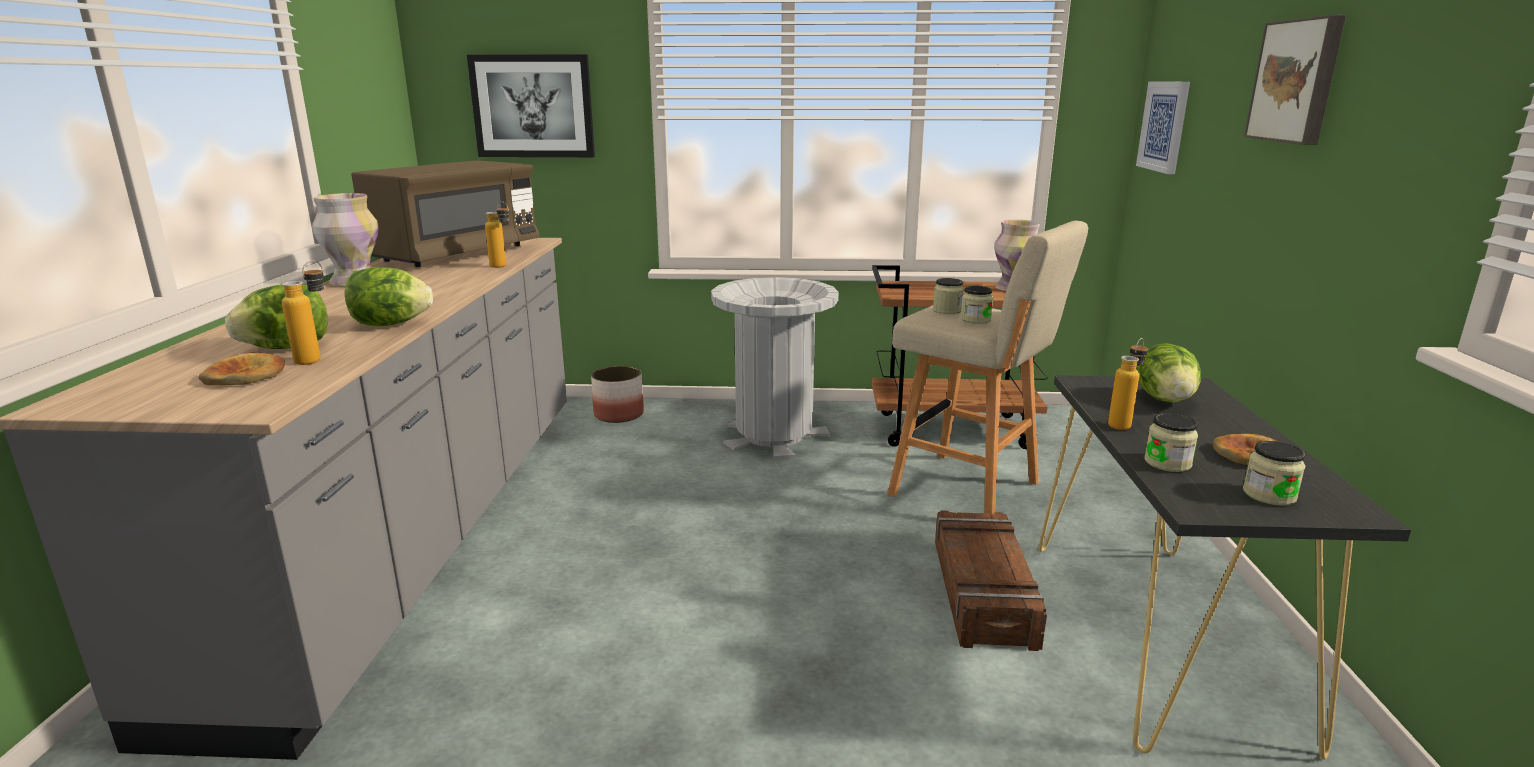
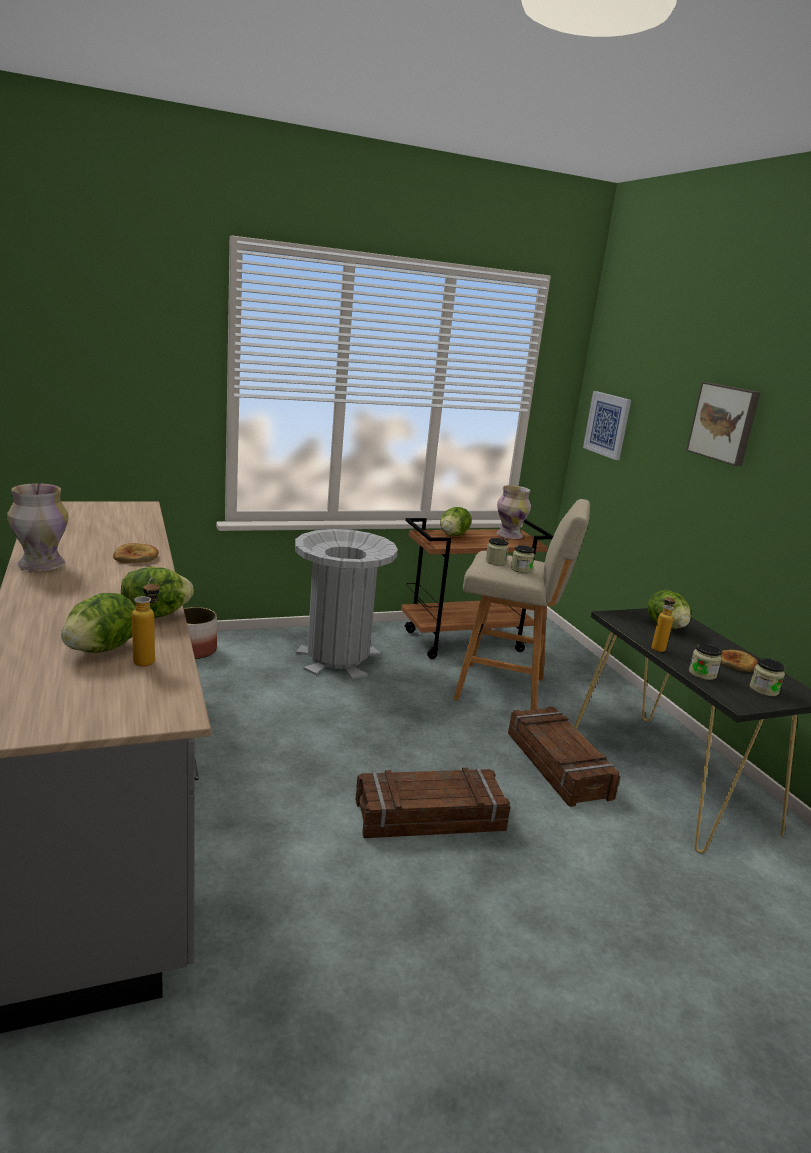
camera: 25 degrees left, 0 degrees up
(246, 376) = (113, 683): bread -> bread (136, 557)
(456, 254) = (90, 525): brown microwave -> none
(503, 267) = (157, 540): bottle -> none
(533, 106) = (115, 378): picture -> none
(752, 625) = (429, 817): none -> crate
(931, 286) = (453, 535): none -> lettuce

